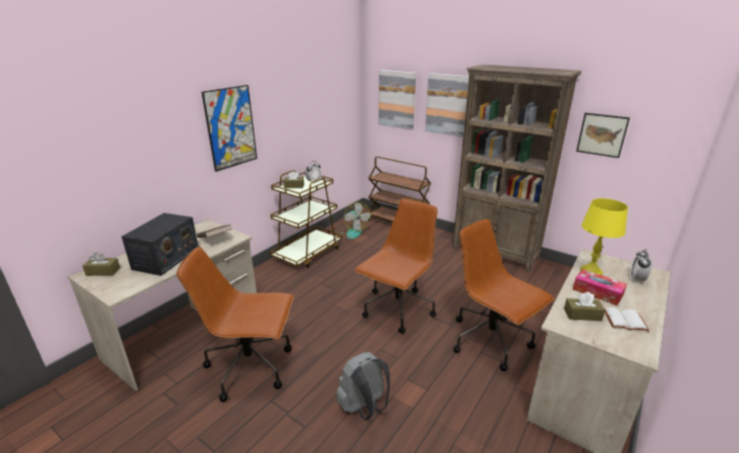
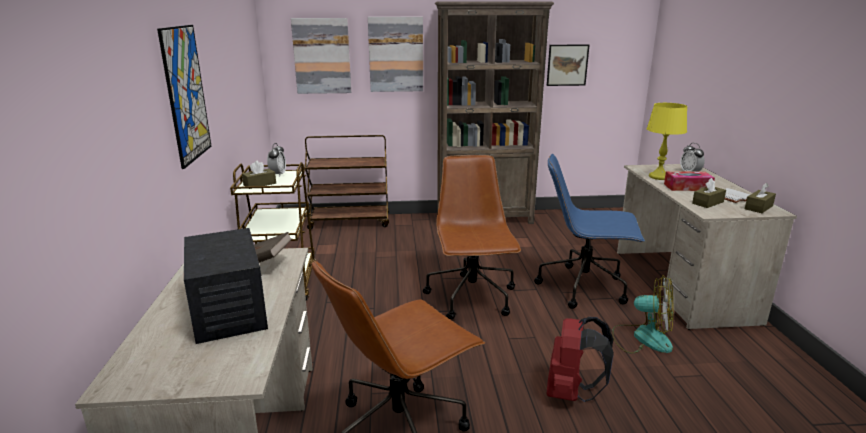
camera: 40 degrees left, 5 degrees down
(103, 271) = (144, 367): brown tissue box -> brown tissue box (758, 207)
(352, 232) = (306, 246): fan -> fan (642, 338)
(364, 407) = (571, 393): grey backpack -> red backpack
(491, 341) = (584, 287): brown office chair -> blue office chair

